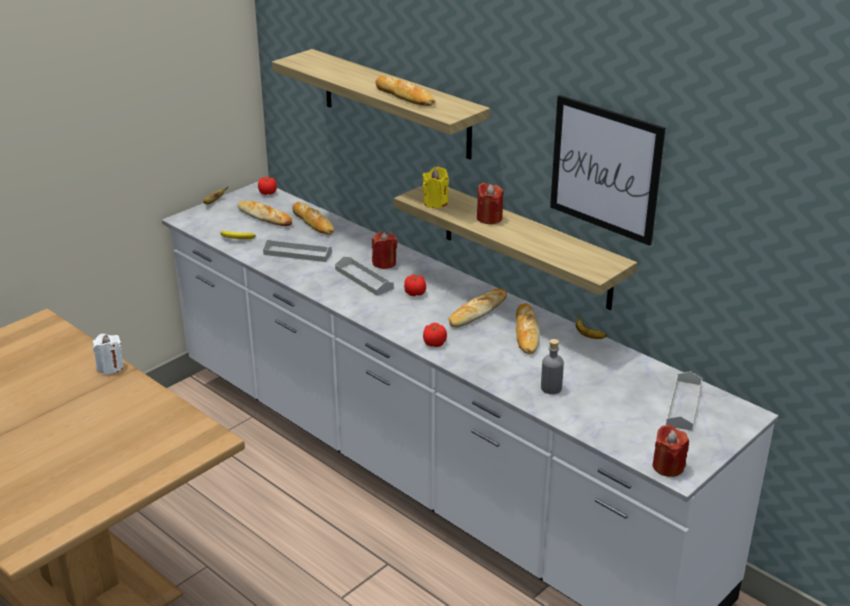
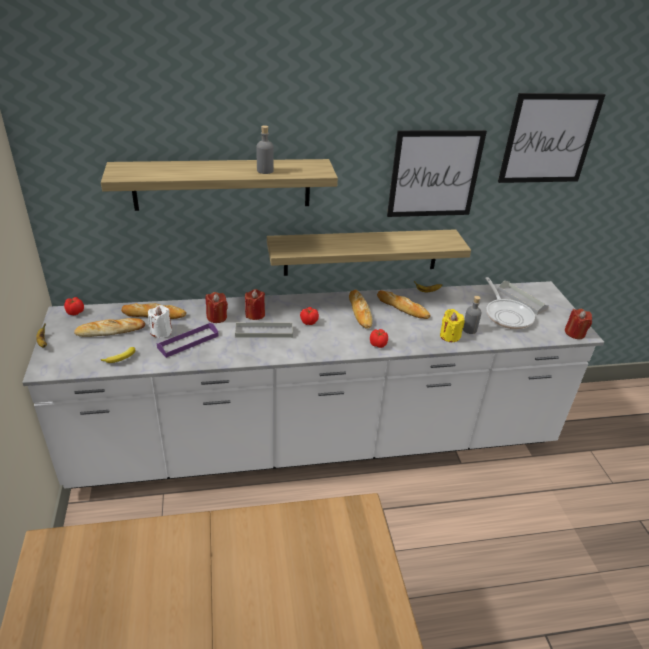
camera: 55 degrees left, 5 degrees up
(110, 367) = (189, 528): white candle -> white candle (161, 332)
(297, 253) = (188, 342): grey tray -> purple tray
(404, 96) = (265, 170): bread -> grey bottle
(435, 202) = (301, 248): yellow candle -> yellow candle (449, 336)
(489, 218) = (348, 242): red candle -> red candle (217, 317)
(627, 404) = (507, 315): none -> frying pan
(757, 170) = (549, 139): none -> picture

